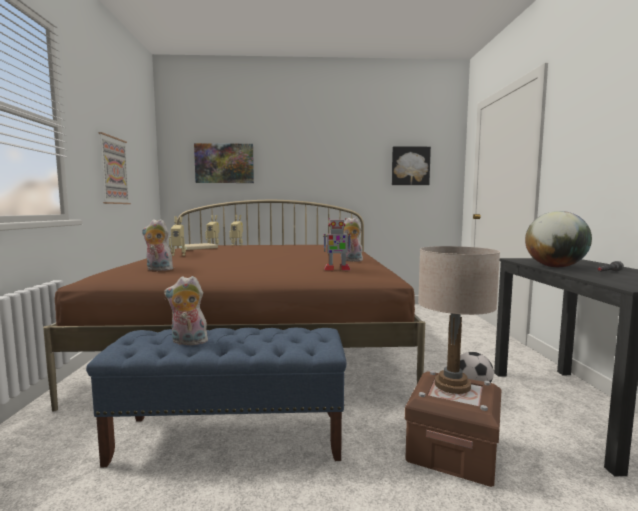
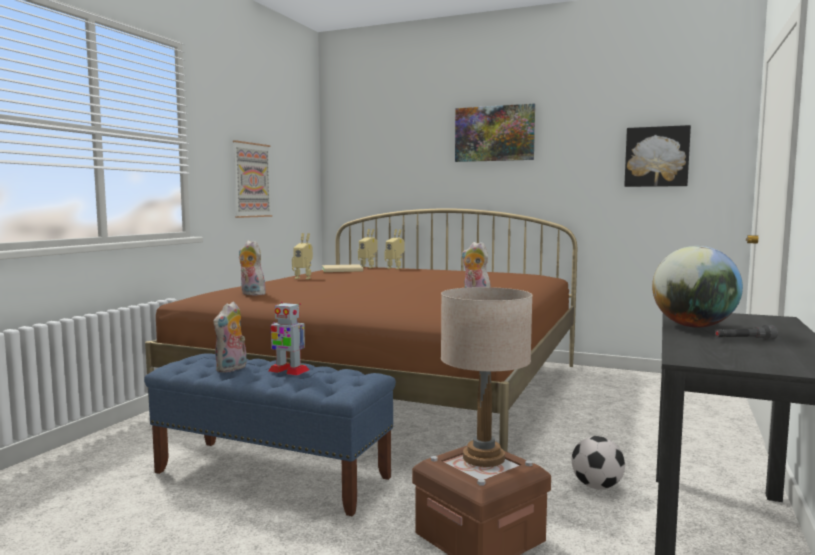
camera: 25 degrees right, 0 degrees up
(188, 342) = (232, 369): plush toy -> plush toy turned 90 degrees counterclockwise
(224, 163) = (394, 161): picture -> picture (494, 133)
(336, 269) = (427, 307): toy robot -> toy robot (288, 370)

